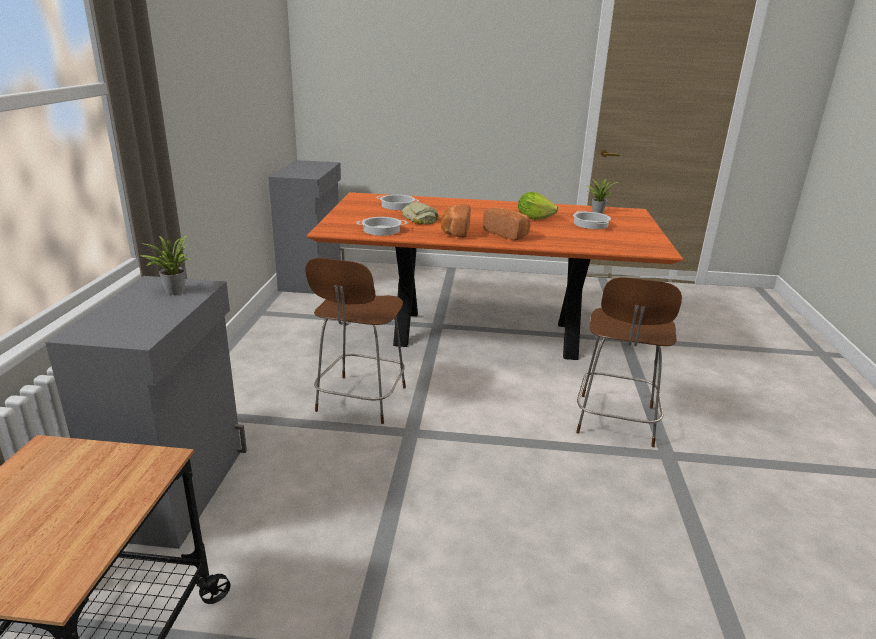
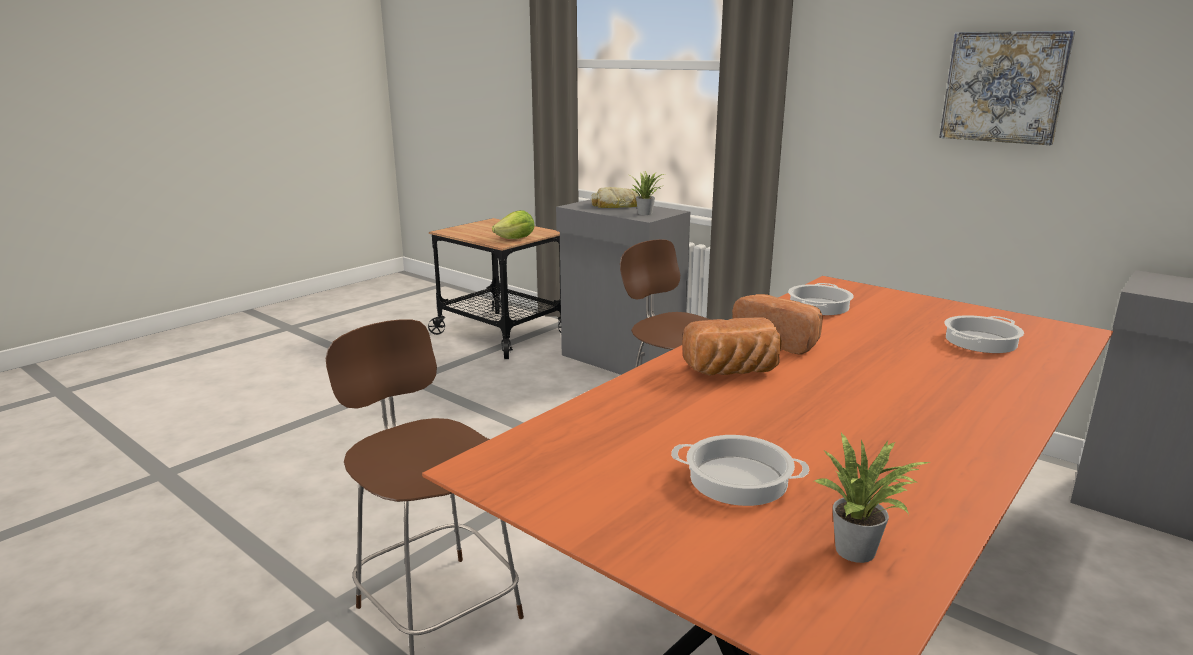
camera: 125 degrees right, 5 degrees down
(220, 84) = (1004, 87): none -> picture
(419, 219) = (874, 337): bread -> bread (615, 205)
(534, 218) = (833, 432): lettuce -> lettuce (516, 239)

